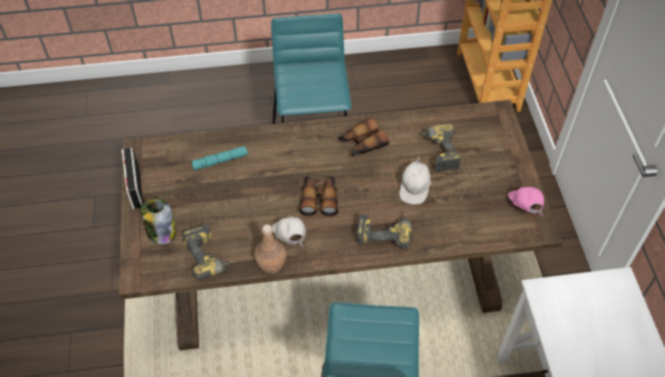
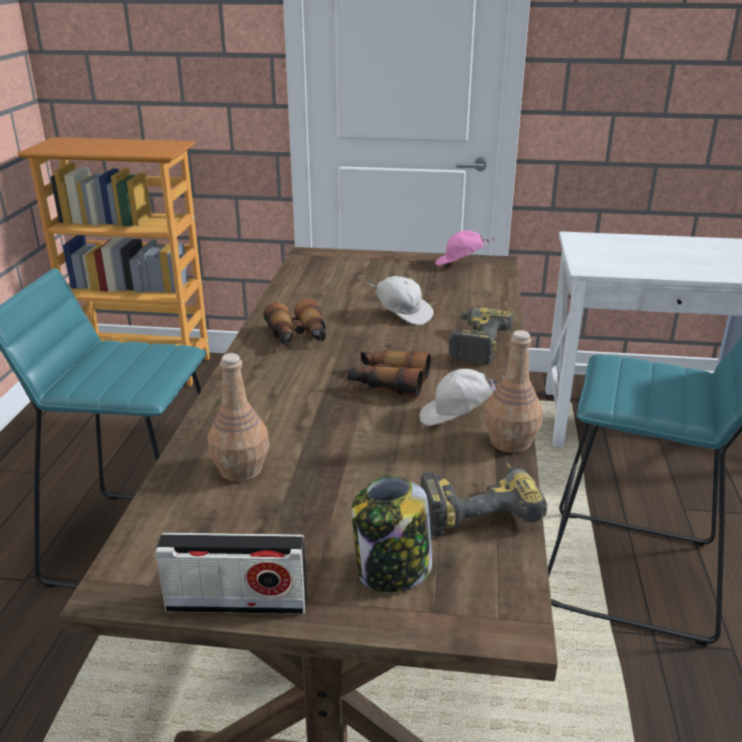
camera: 75 degrees left, 25 degrees down
(220, 161) = (241, 469): turquoise flashlight -> brown bottle
(436, 152) = (348, 294): power drill -> none

